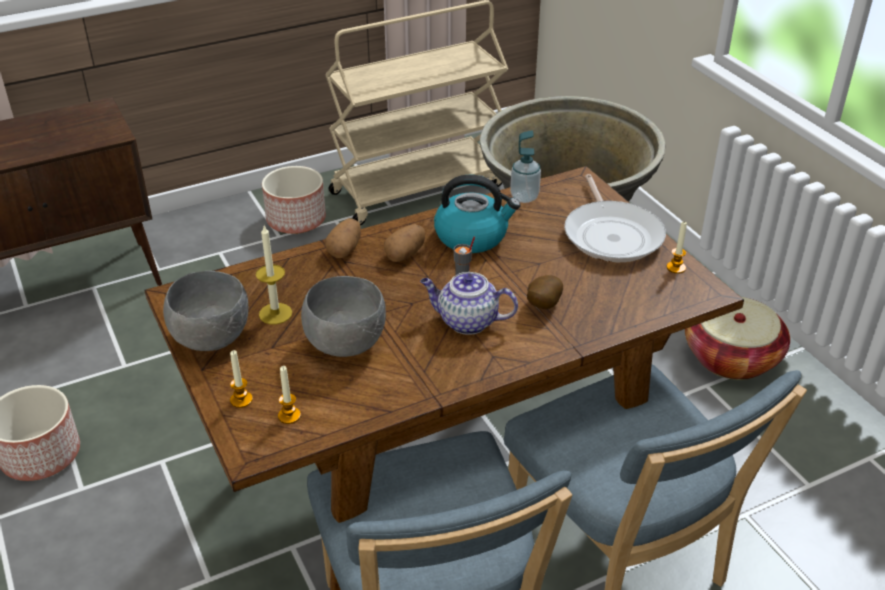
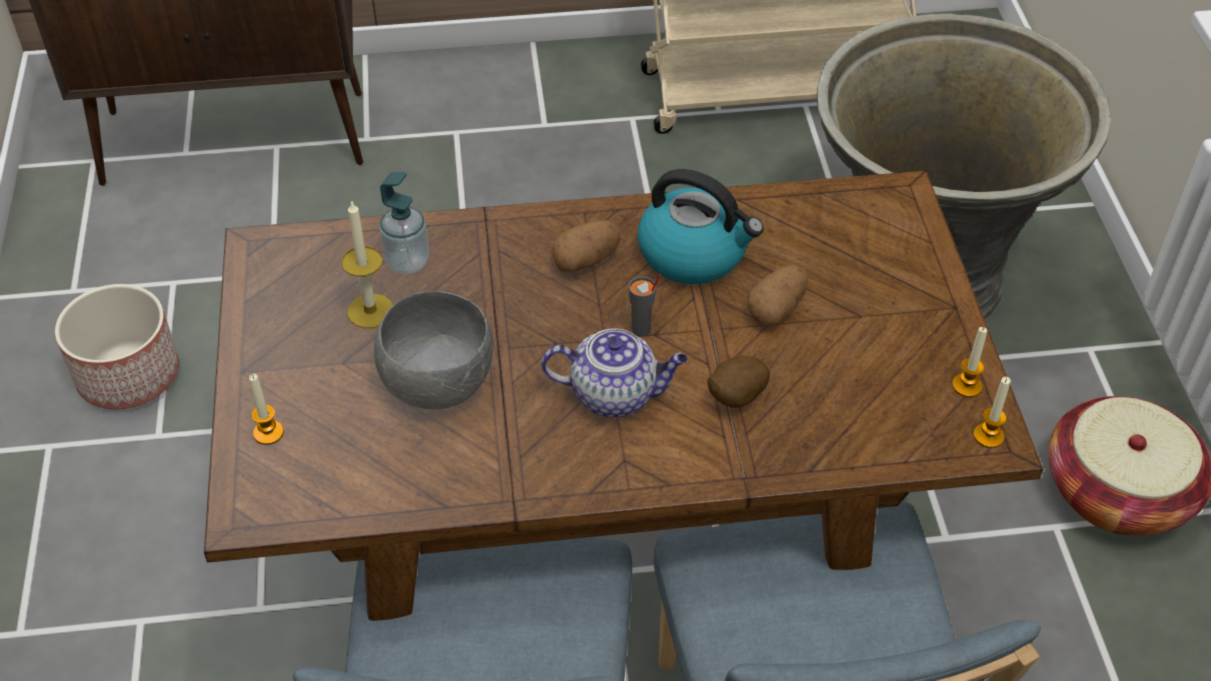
camera: 20 degrees right, 10 degrees up
(213, 337) = (276, 327): grey bowl -> none
(289, 416) = (316, 475): candle -> candle (988, 436)
(296, 220) = (578, 104): planter -> none
(345, 249) = (508, 231): potato -> potato (777, 309)
(466, 322) = (616, 394): teapot -> teapot turned 150 degrees clockwise
(524, 197) = (803, 204): soap dispenser -> soap dispenser (407, 262)
(612, 235) = (900, 303): frying pan -> none

